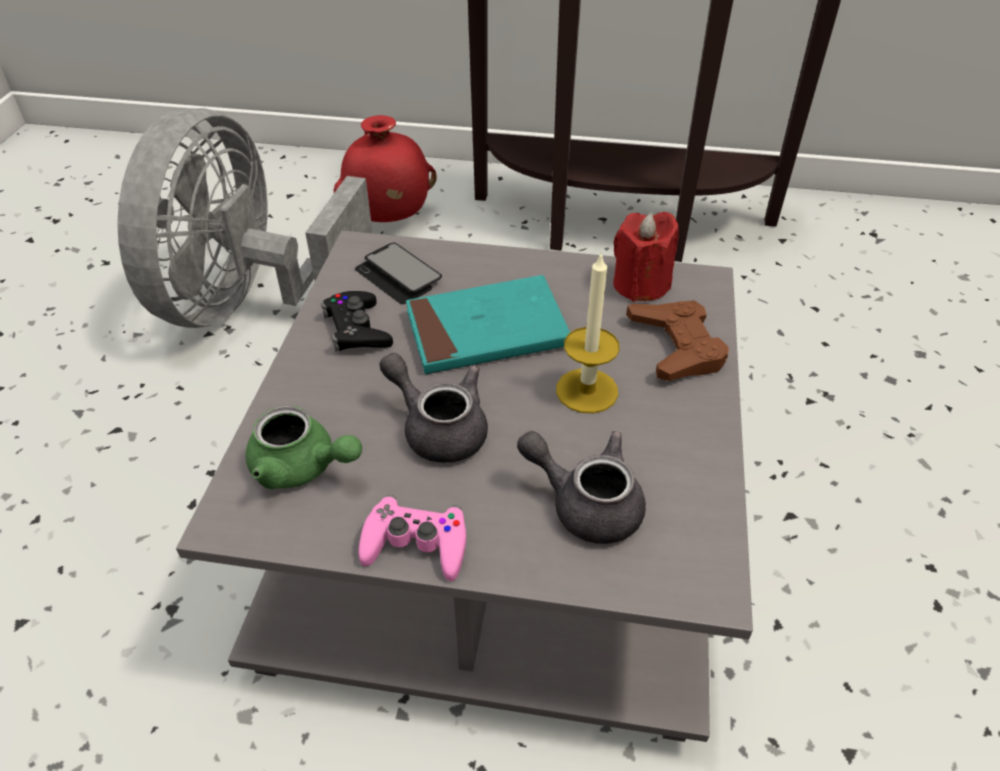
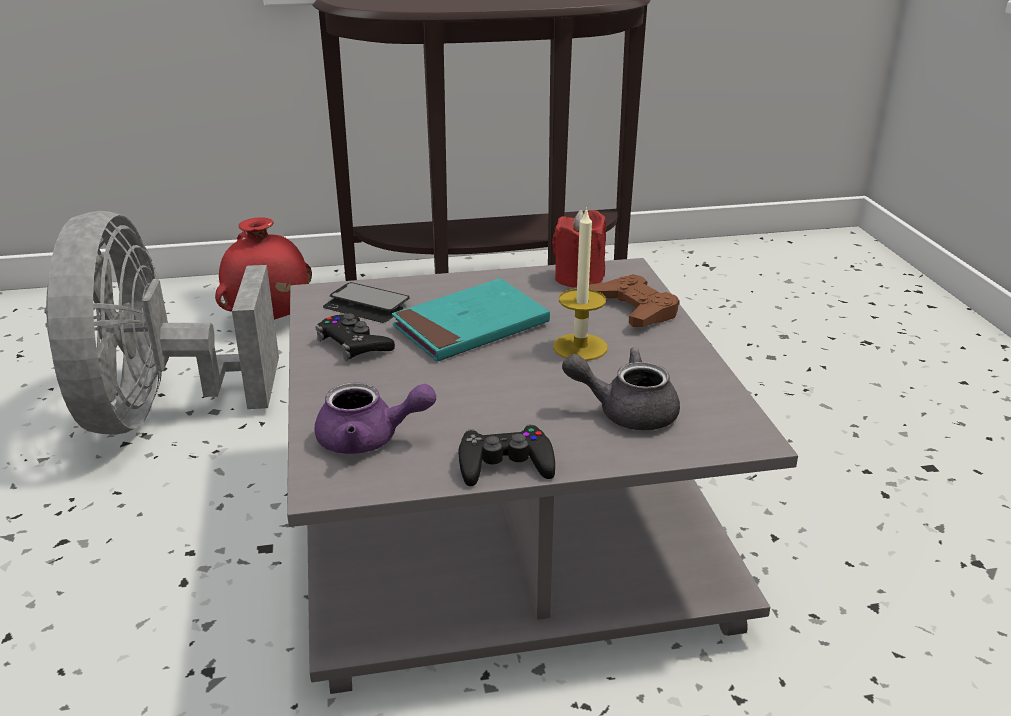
camera: 20 degrees left, 15 degrees down
(302, 468) = (369, 439): green teapot -> purple teapot
(416, 544) = (505, 464): pink game controller -> black game controller
(438, 428) = (472, 391): grey teapot -> none

